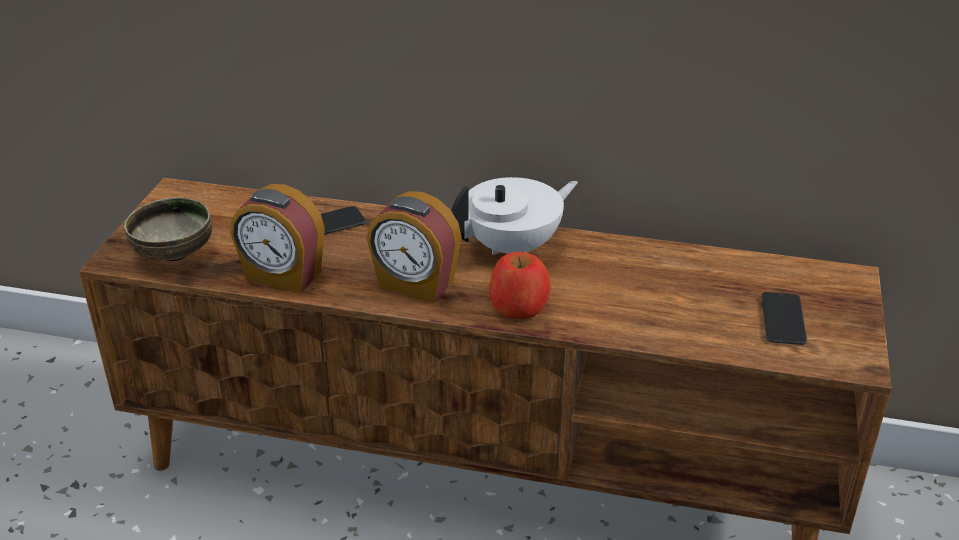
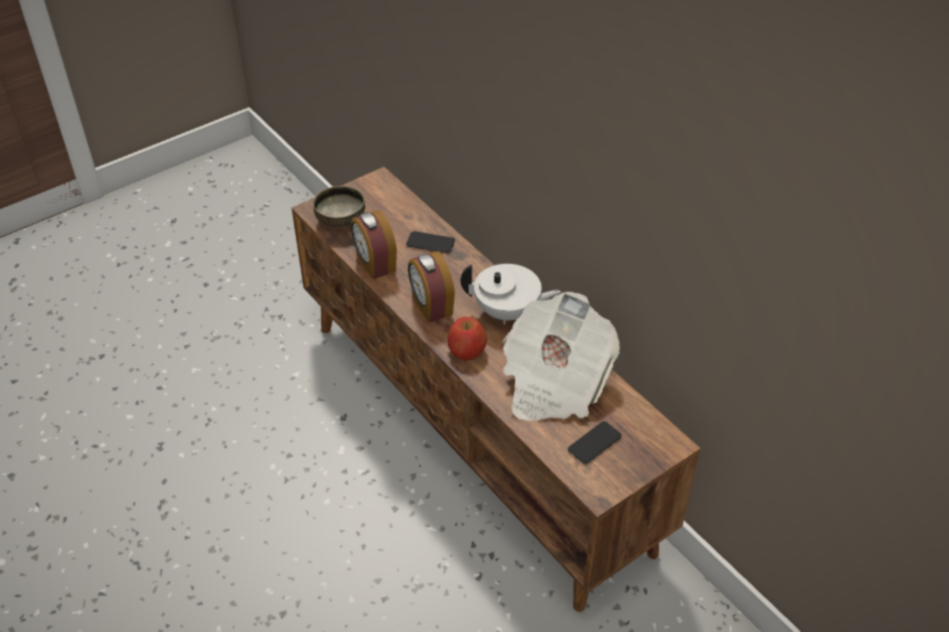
camera: 40 degrees right, 10 degrees up
(658, 285) = (554, 381): none -> newspaper

